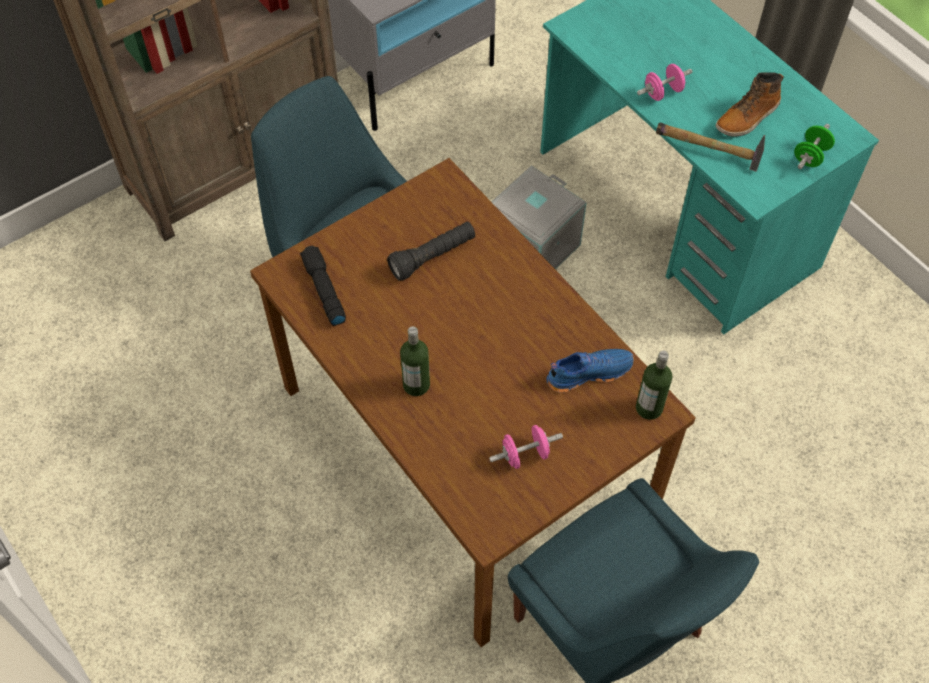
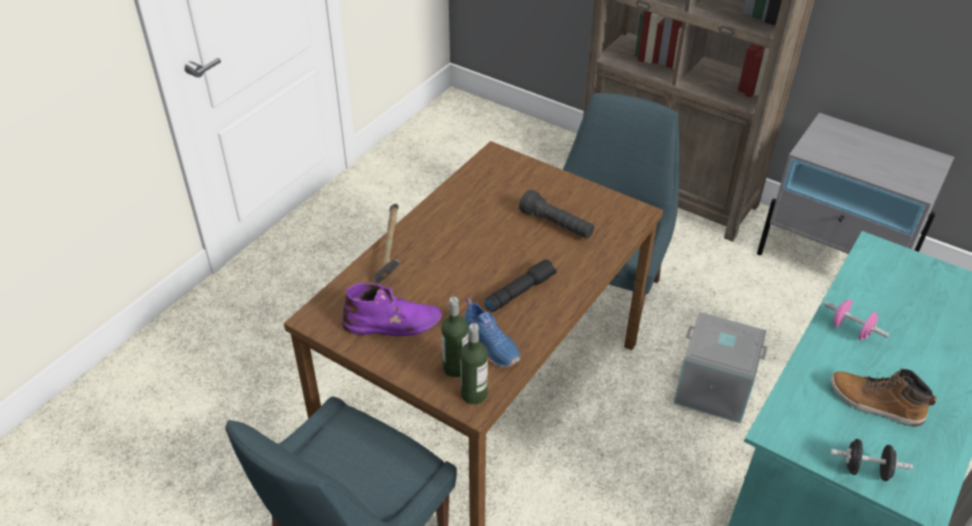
camera: 70 degrees right, 15 degrees down
(323, 290) = (492, 178): black flashlight -> black flashlight (520, 291)
(416, 385) = (431, 246): bottle -> bottle (455, 368)
(525, 454) = (393, 323): pink dumbbell -> purple boot
(710, 152) = (804, 382): hammer -> hammer (389, 251)
(810, 156) = (866, 470): green dumbbell -> black dumbbell

